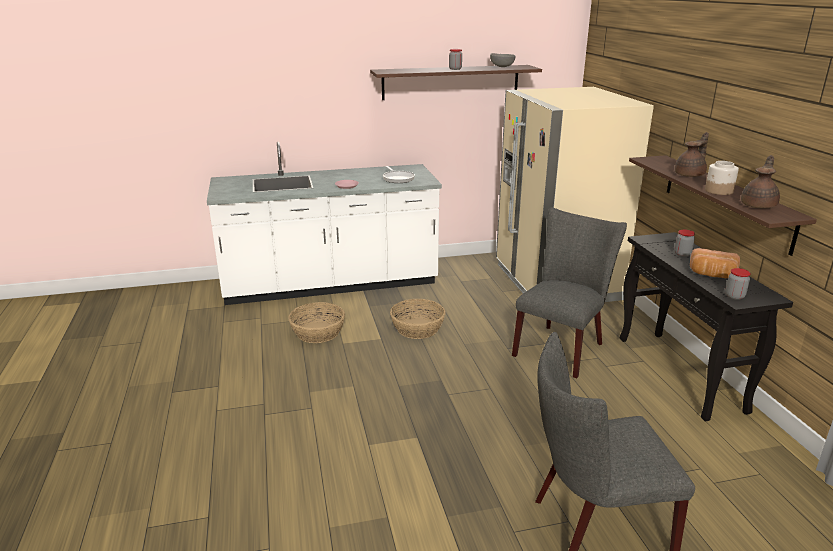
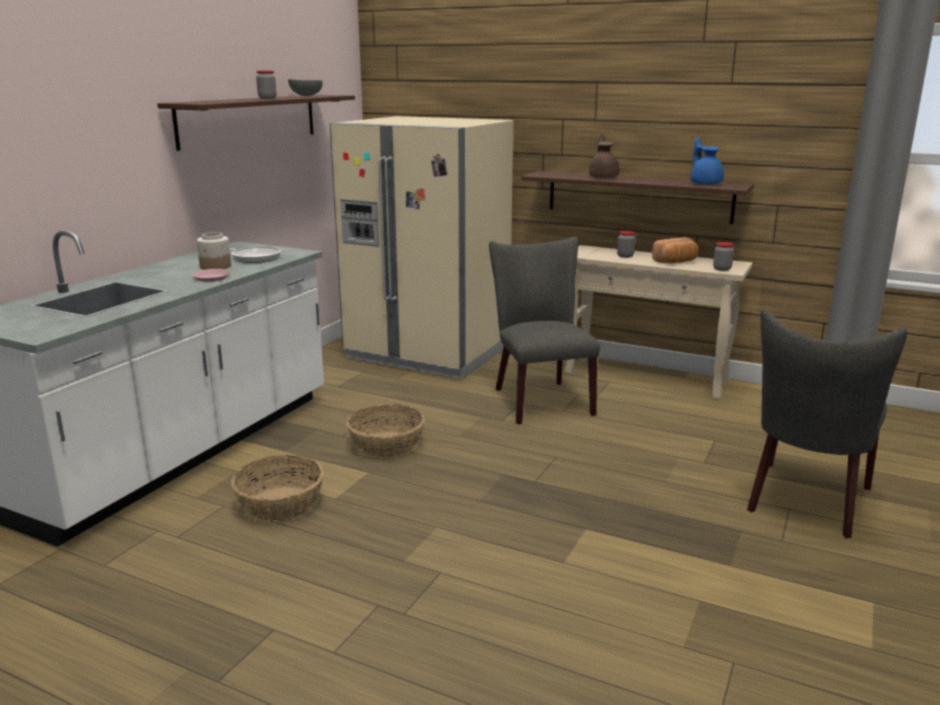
camera: 50 degrees left, 5 degrees down
(680, 374) = (647, 378): black console table -> beige console table
(719, 191) = (656, 181): jar -> jar (215, 267)
(759, 205) = (705, 184): brown teapot -> blue teapot

